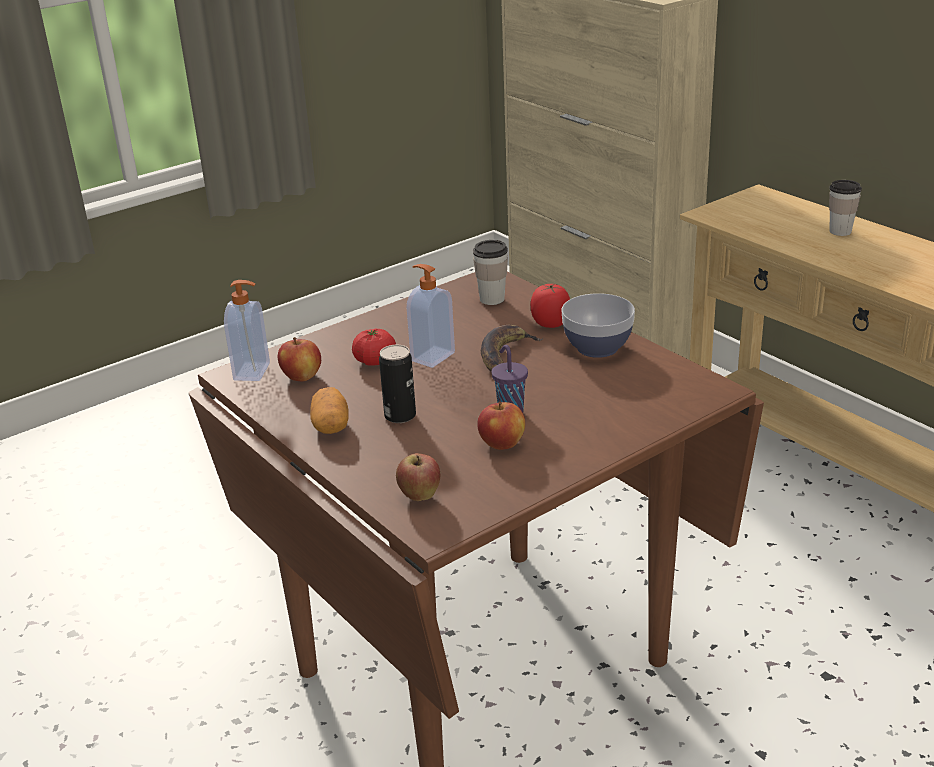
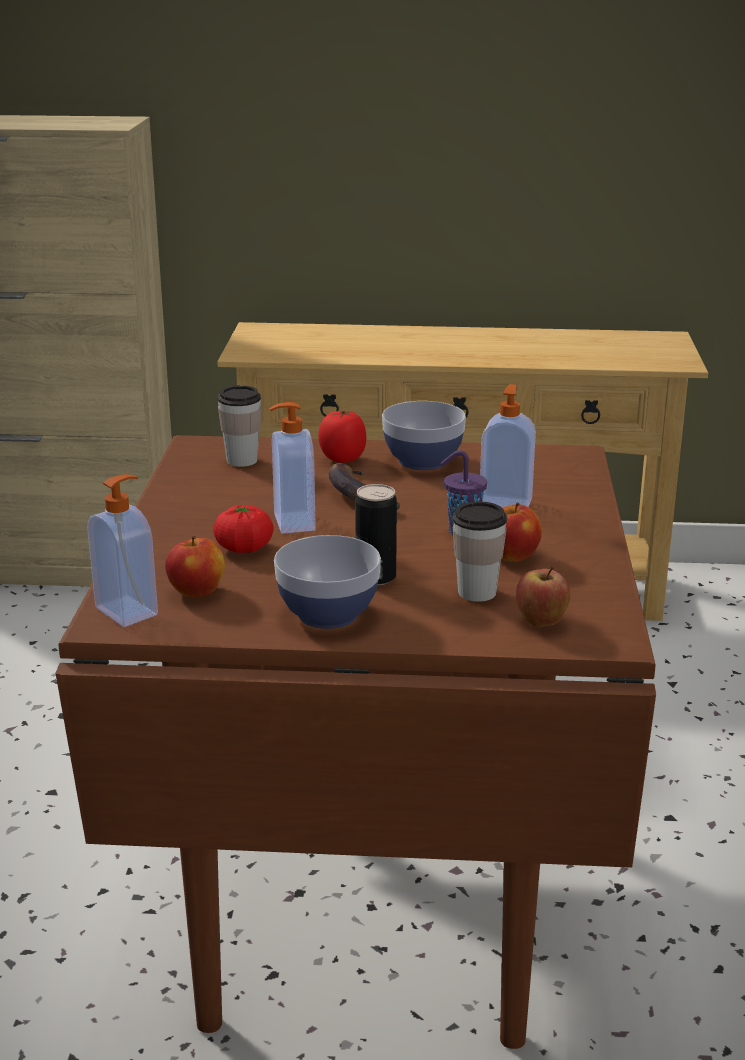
camera: 50 degrees left, 5 degrees down
(331, 425) = (328, 614): potato -> bowl
(581, 404) = (505, 503): none -> soap dispenser
(840, 231) = (379, 337): cup -> cup (476, 592)

